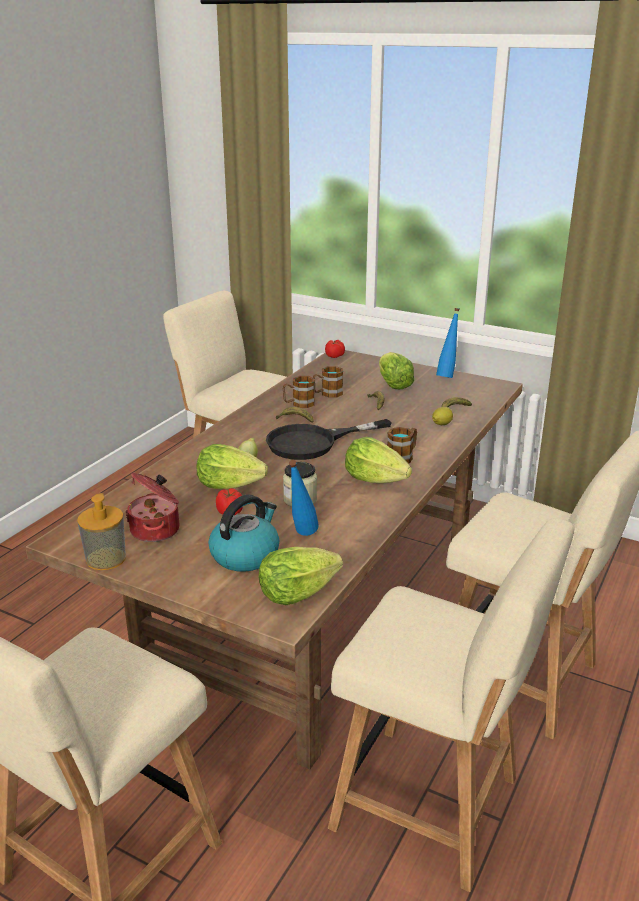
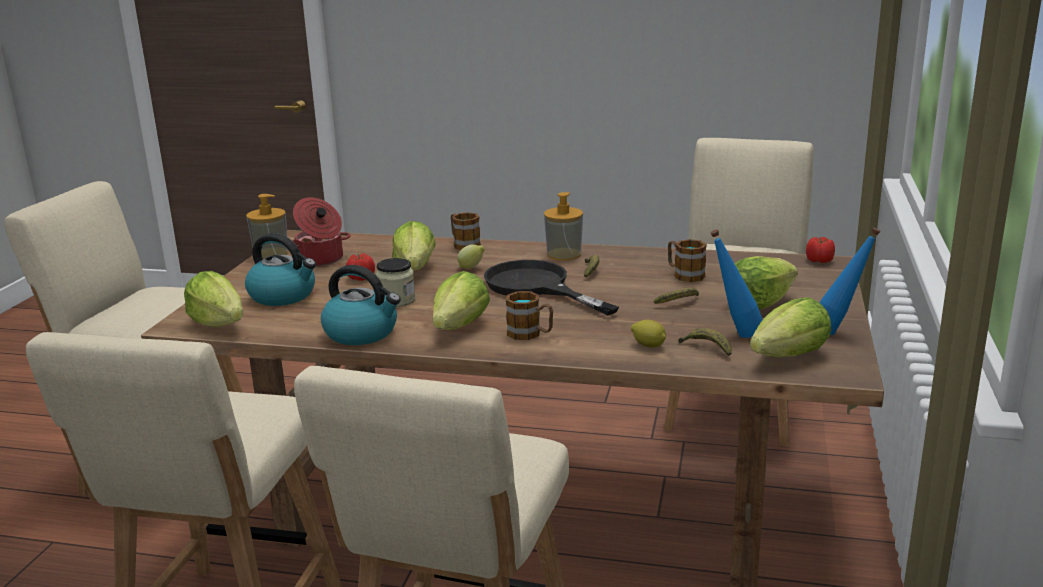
camera: 75 degrees right, 5 degrees down
(249, 423) = (564, 254): none -> soap dispenser
(299, 404) = (638, 266): mug -> mug (463, 244)
(302, 537) = (321, 311): blue bottle -> blue bottle (735, 335)
(363, 520) = (362, 333): none -> kettle
(473, 393) = (790, 356): none -> lettuce

